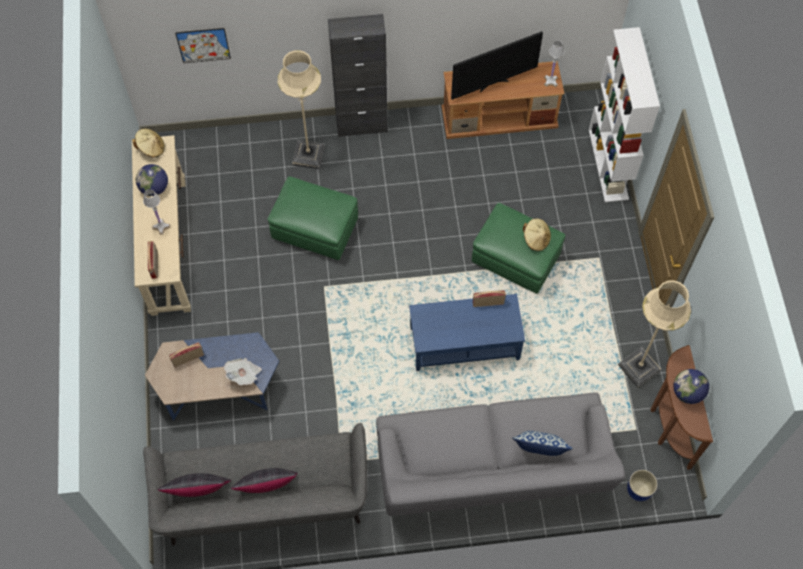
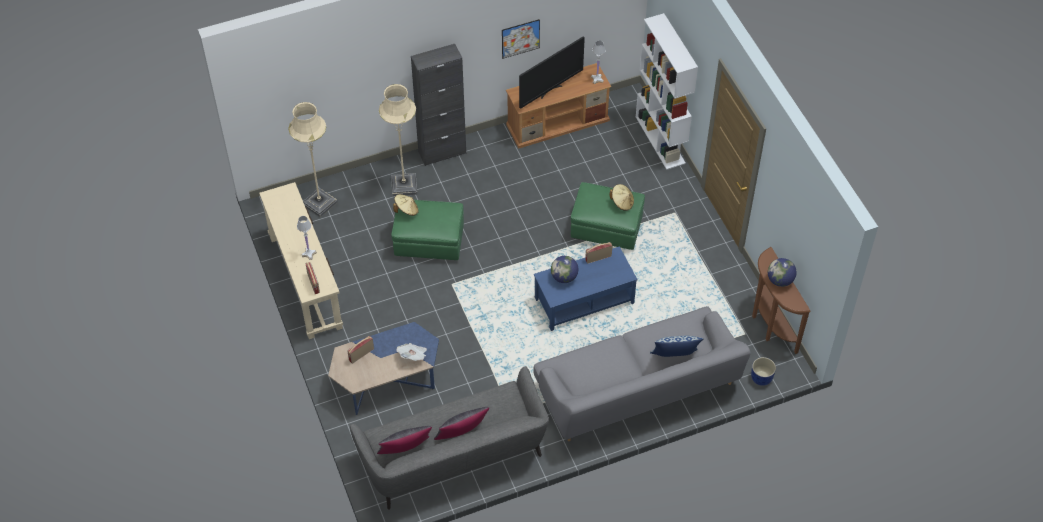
camera: 15 degrees left, 10 degrees down
(151, 148) = (279, 196): beige hat -> beige hat (406, 210)
(154, 188) = (292, 225): globe -> globe (564, 277)
(203, 45) = (308, 99): picture -> picture (520, 38)
(639, 368) = (733, 288): beige floor lamp -> beige floor lamp (319, 203)

